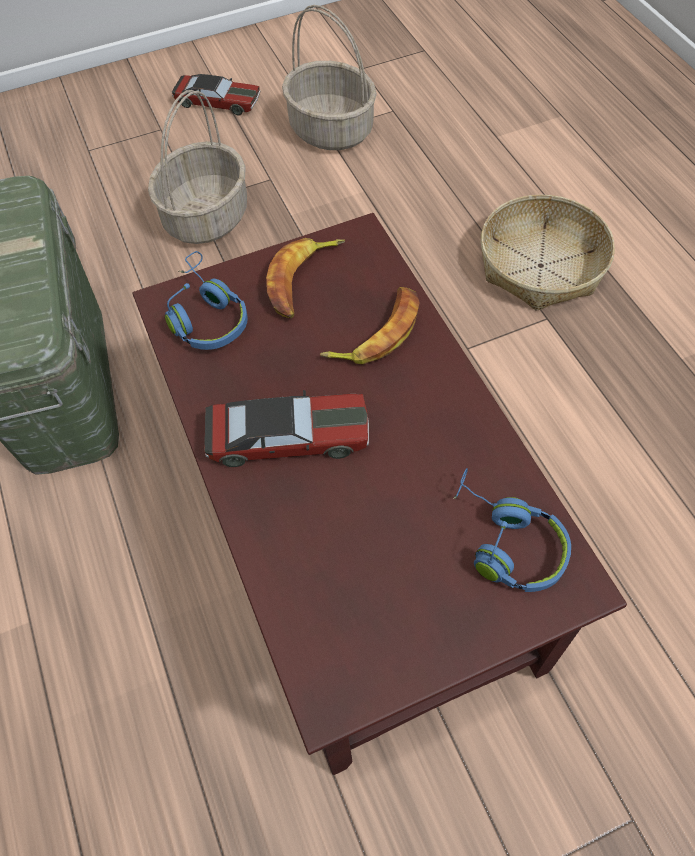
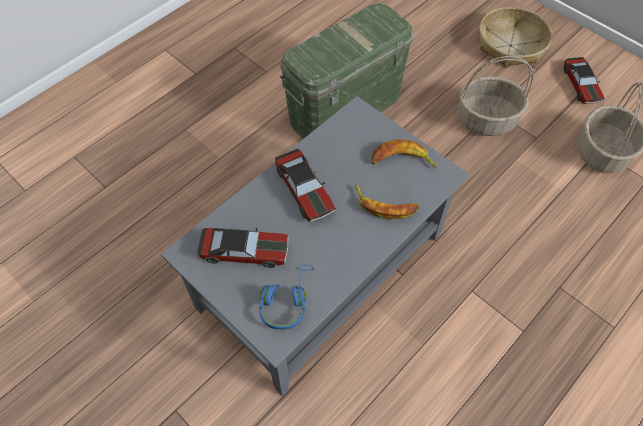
camera: 65 degrees right, 0 degrees up
(206, 315) = (357, 129): blue headphones -> none
(349, 529) = (322, 270): brown coffee table -> grey coffee table
(373, 579) = (245, 251): none -> toy car
(541, 266) = (566, 315): basket -> basket (510, 46)

